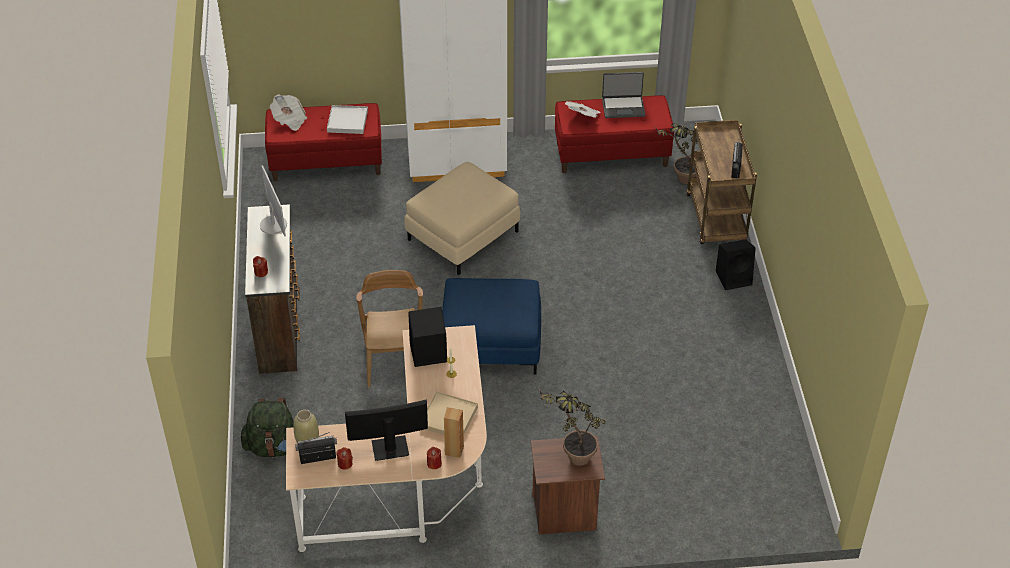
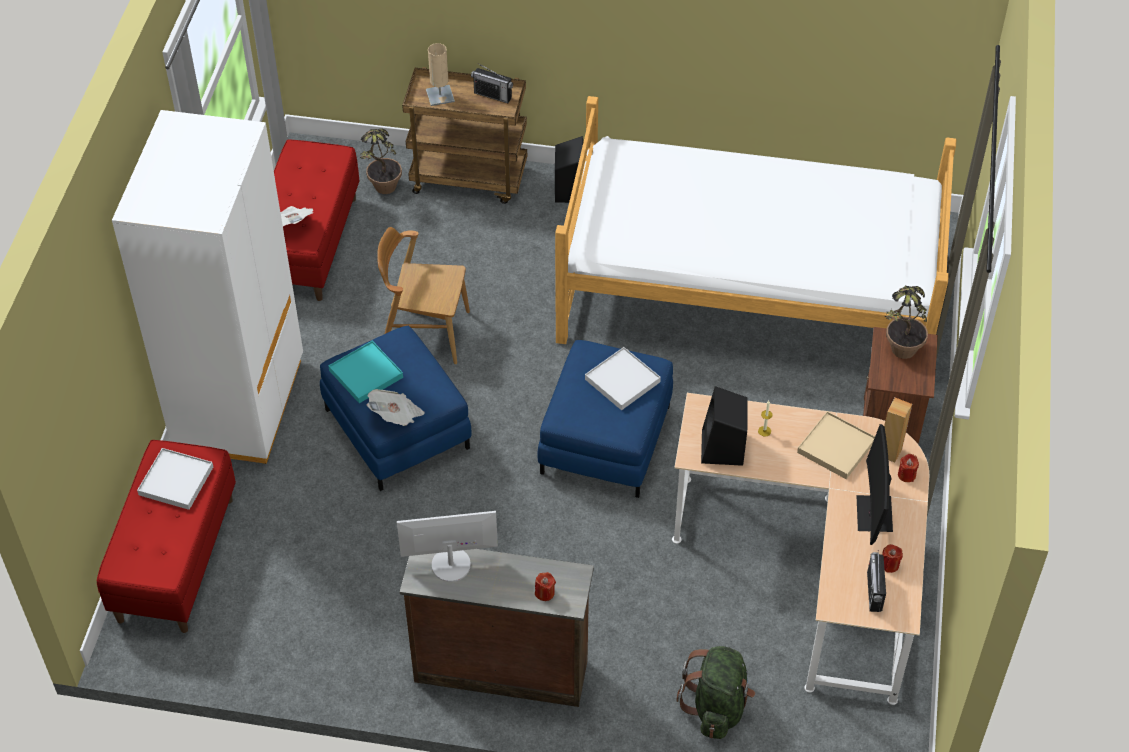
camera: 75 degrees left, 5 degrees up
(289, 120) = (137, 552): newspaper -> newspaper (396, 416)
(307, 439) = (841, 598): beige vase -> none
(395, 361) = (603, 546): brown chair -> brown chair (425, 332)
(461, 181) = (366, 374): none -> turquoise tray
(463, 235) = (396, 429): beige ottoman -> blue ottoman
(502, 309) = (622, 380): none -> white tray
(623, 107) = (291, 182): laptop -> none
(668, 402) = (748, 296): none -> bed
(720, 142) = (440, 96): none -> beige table lamp

